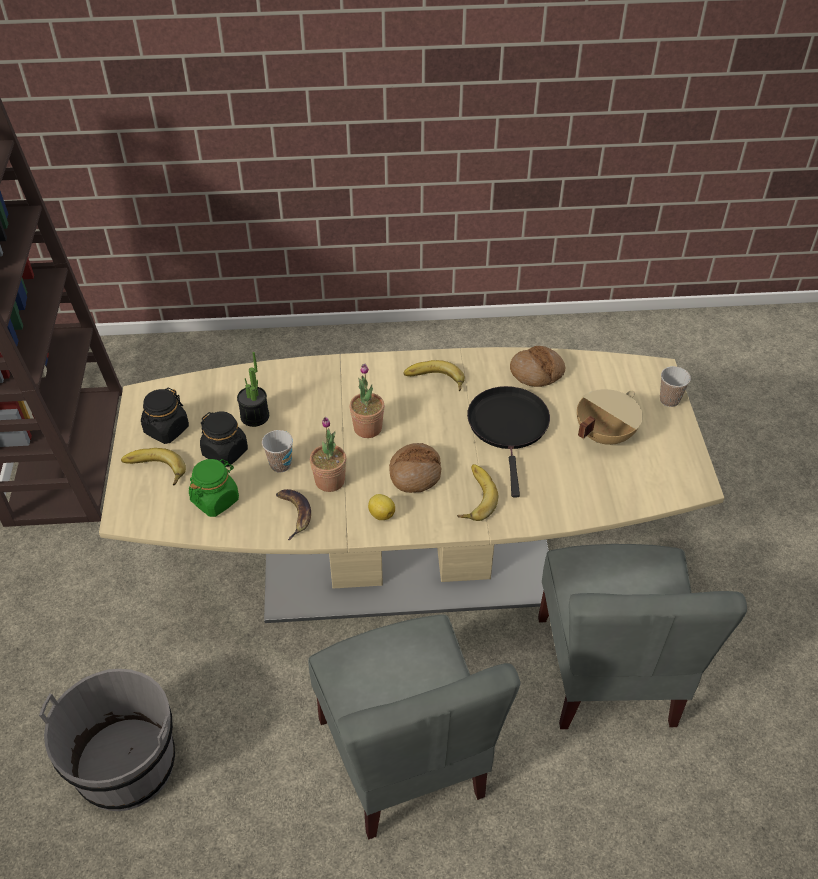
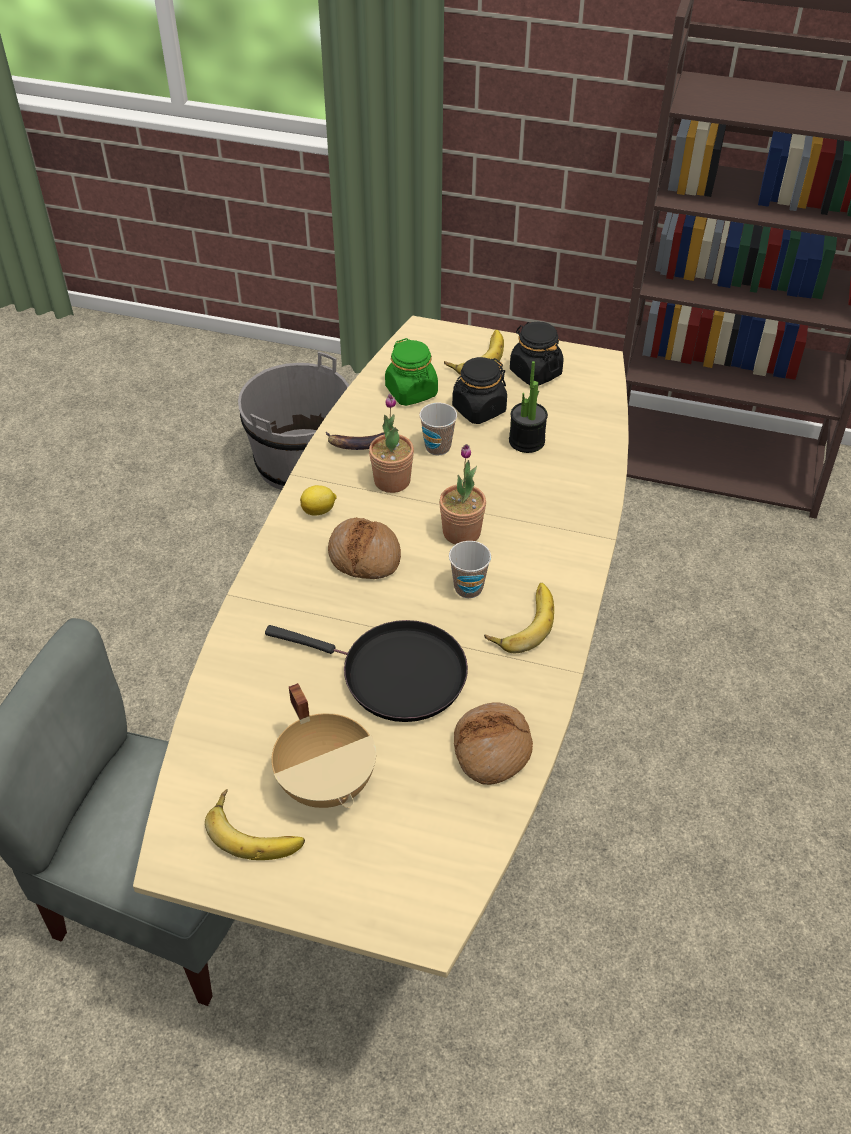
camera: 110 degrees right, 0 degrees up
(404, 757) = (187, 657): grey chair -> none
(473, 496) = (298, 598): banana -> banana (256, 829)
(669, 400) = (353, 910): cup -> cup (468, 588)

